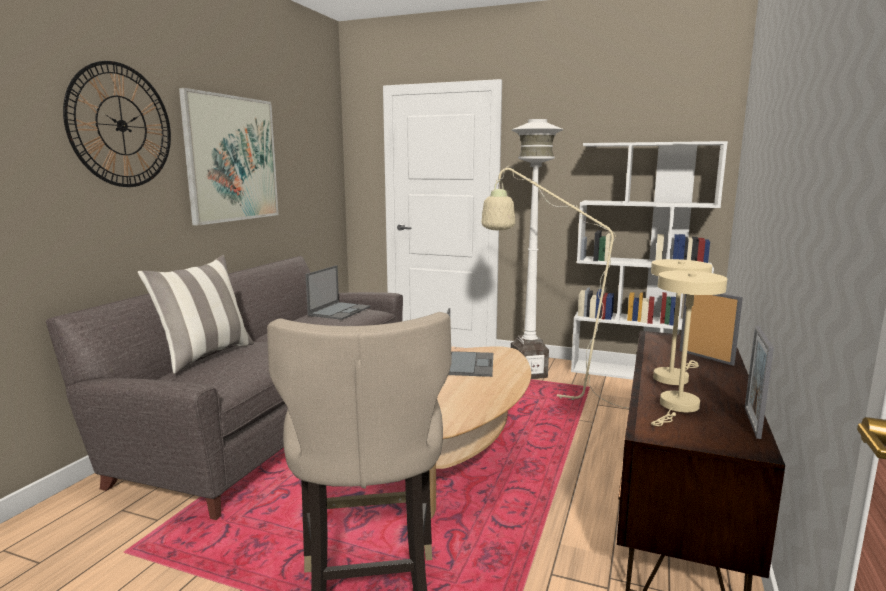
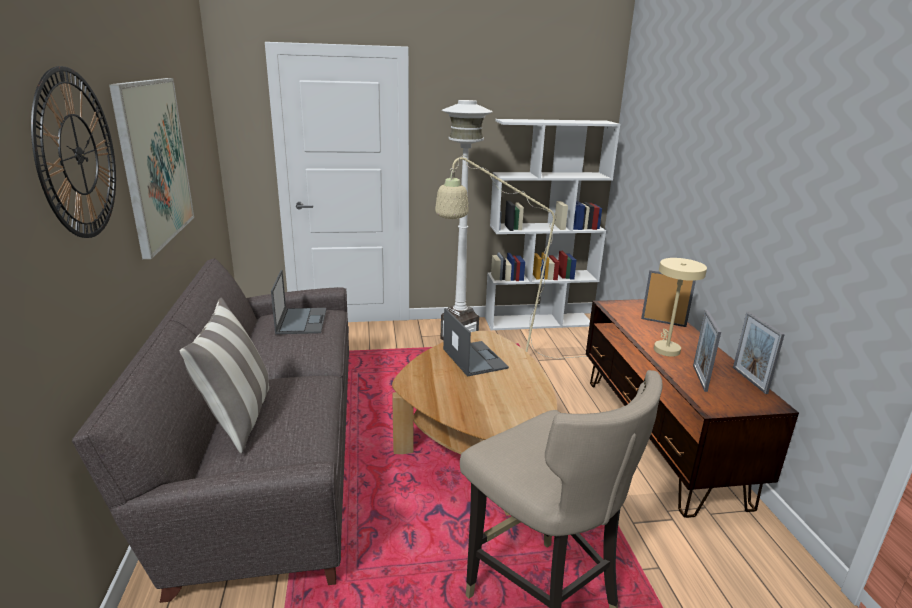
camera: 30 degrees left, 10 degrees up
(677, 407) = (699, 378): beige table lamp -> picture frame

